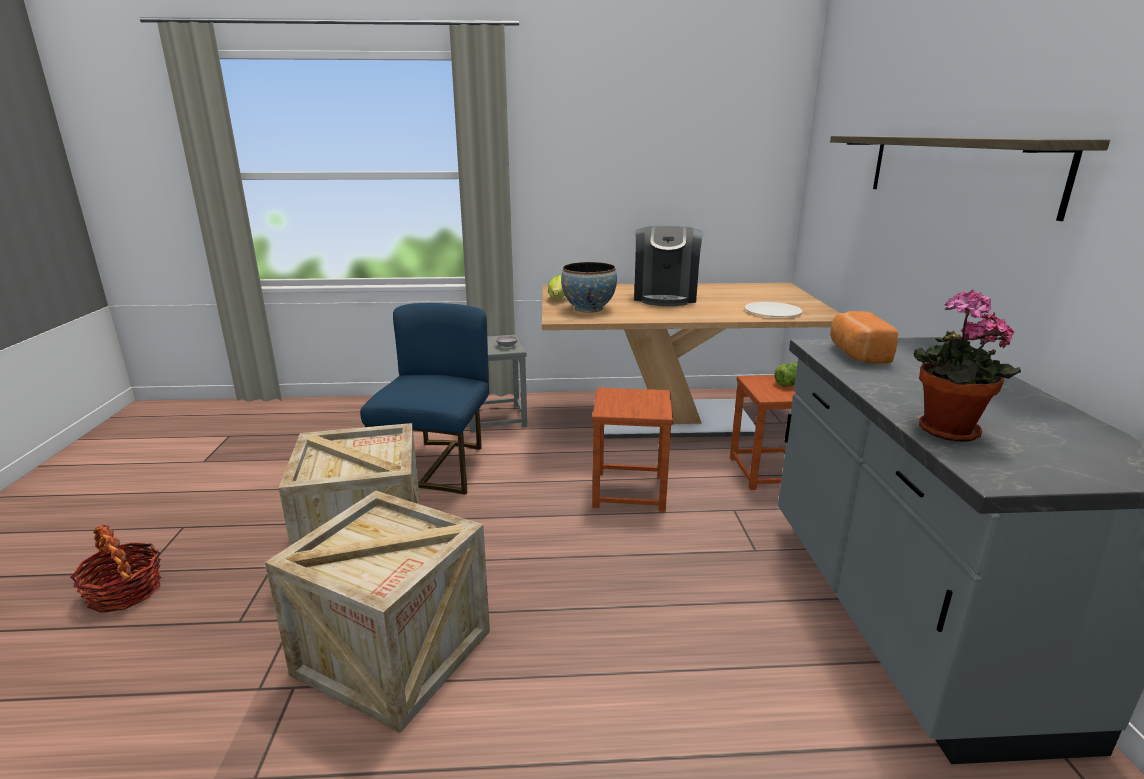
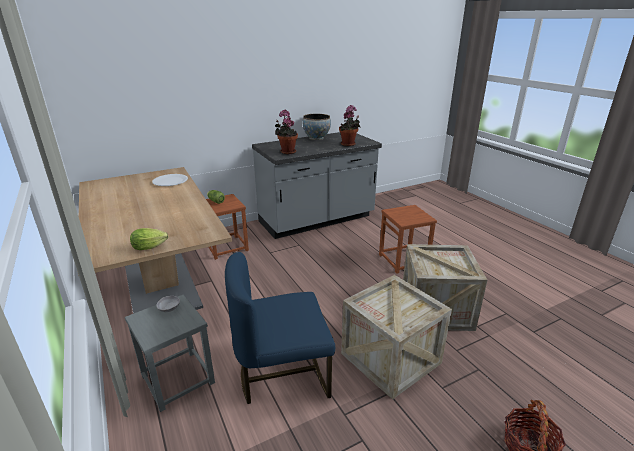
camera: 115 degrees left, 5 degrees up
(588, 309) = (180, 229): bowl -> bowl (316, 138)
(629, 491) = (270, 282): brown stool -> brown stool (403, 260)
(665, 296) = (133, 211): coffee machine -> none
(856, 354) = (287, 152): bread -> potted plant
(955, 170) = (229, 79): shelf -> none

